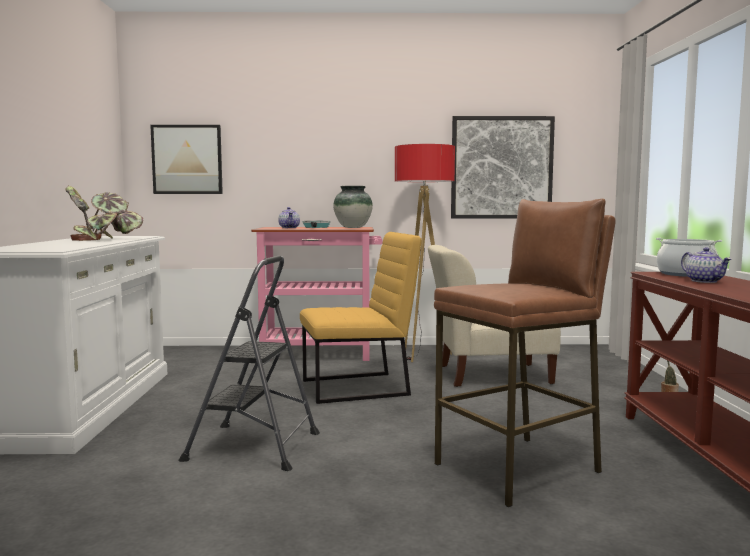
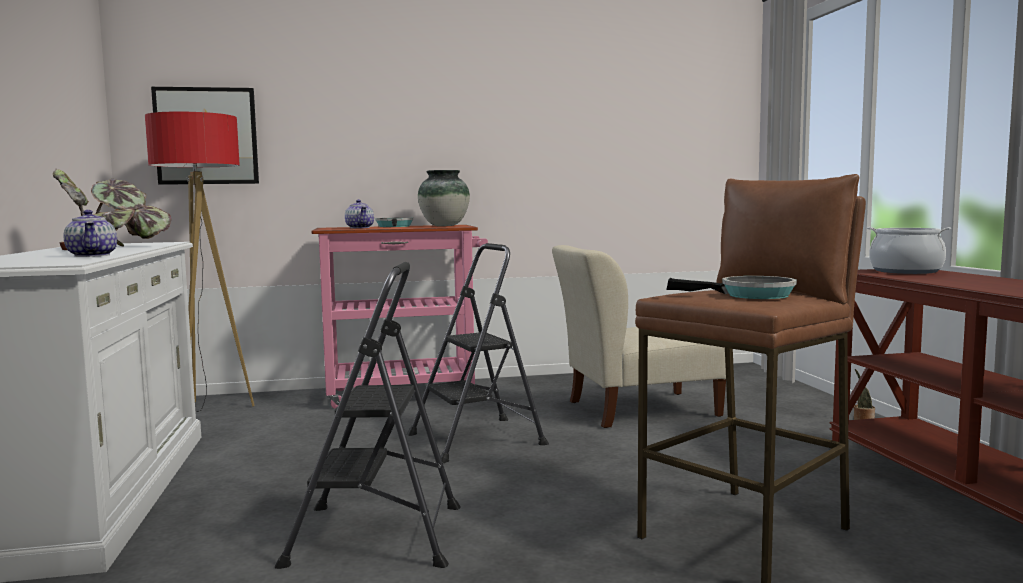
camera: 10 degrees left, 0 degrees up
(358, 387) = (480, 438): yellow chair -> black step ladder
(422, 355) = (539, 389): floor lamp -> floor lamp (210, 409)
(501, 168) = (625, 147): picture -> none
(515, 288) = (750, 295): none -> frying pan
(704, 281) = (945, 278): teapot -> teapot (93, 255)

